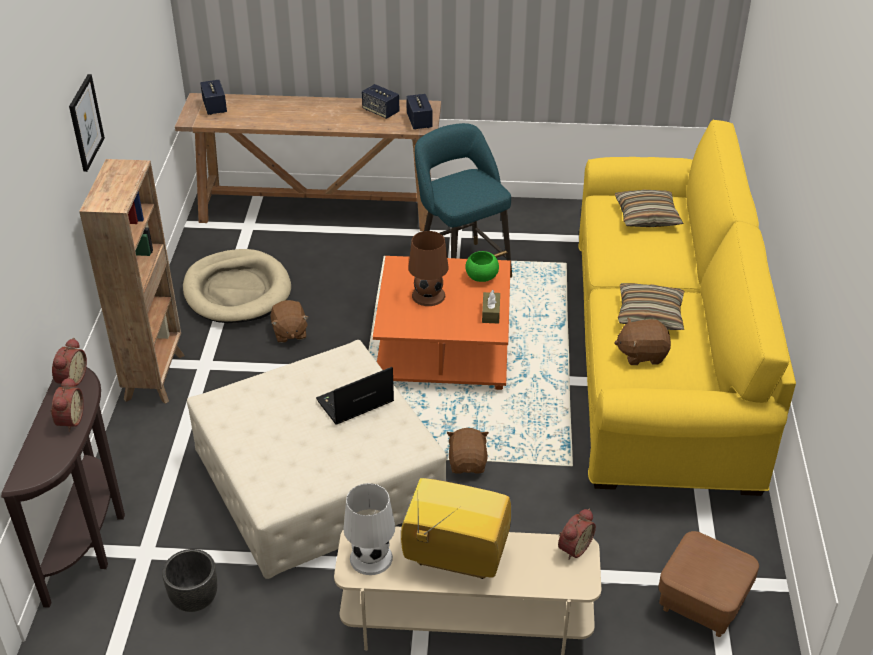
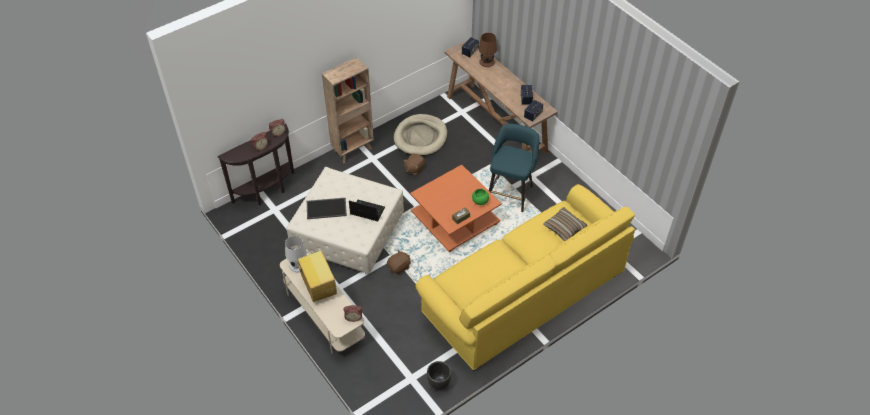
camera: 50 degrees right, 10 degrees up
(85, 122) = (348, 40): picture -> none
(195, 600) = (267, 237): black planter -> black planter (439, 383)
(284, 446) = (327, 208): none -> tray
(428, 296) = (451, 193): brown table lamp -> brown table lamp (486, 62)
(642, 354) = (467, 276): brown plush toy -> none
(650, 315) = (495, 265): pillow -> none
(702, 602) = (397, 380): brown ottoman -> none

